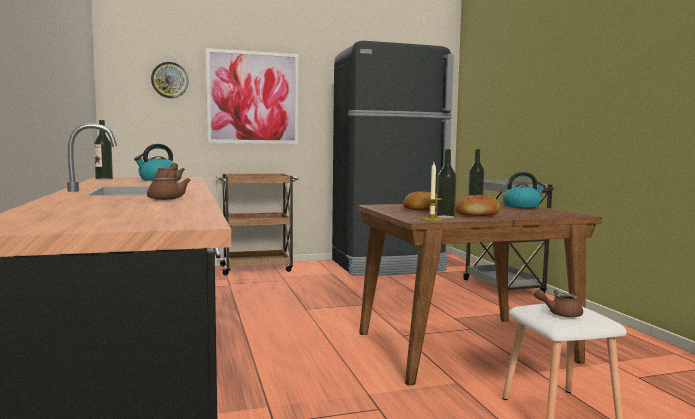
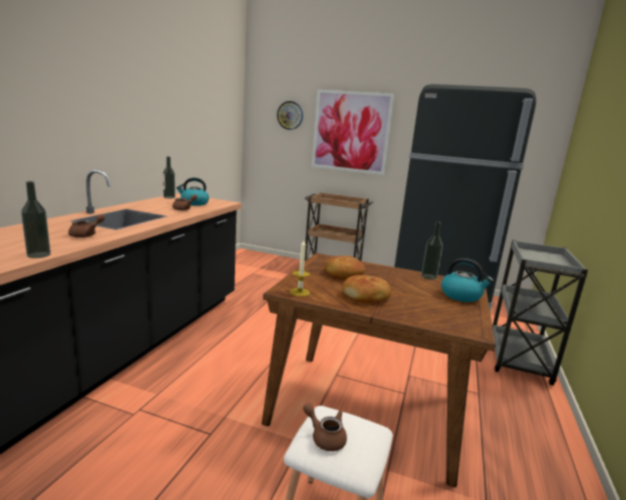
camera: 35 degrees right, 10 degrees up
(445, 217) = (323, 292): bottle -> bottle (39, 255)

